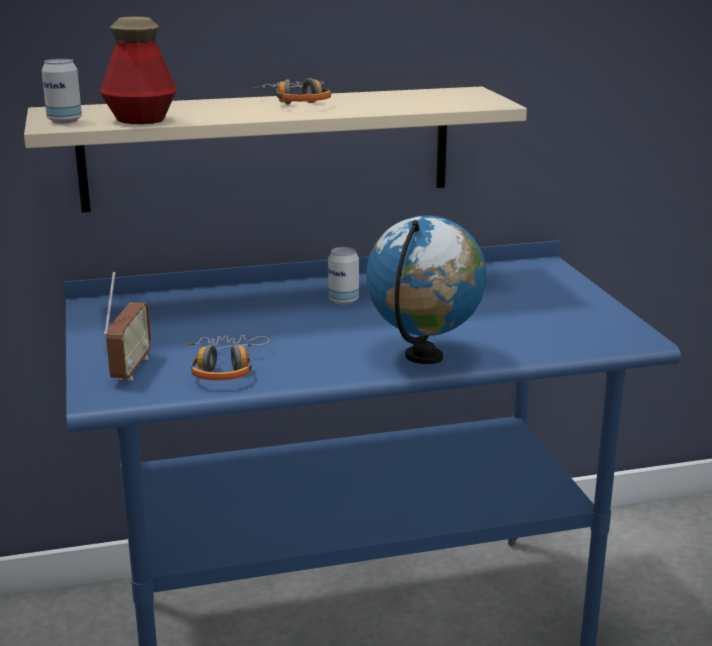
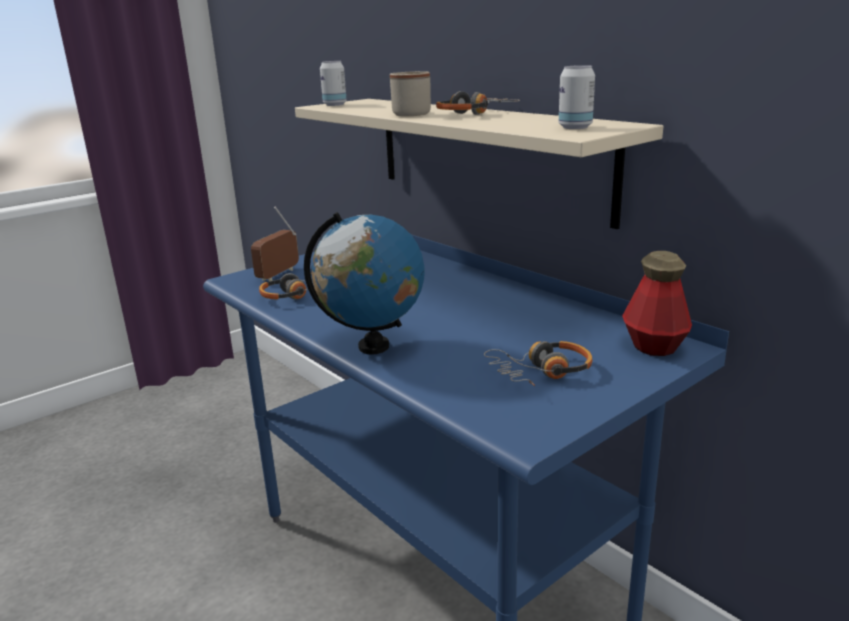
camera: 65 degrees right, 0 degrees up
(131, 369) = (279, 275): radio -> radio turned 135 degrees clockwise
(140, 120) = (357, 109): bottle -> bottle (653, 346)
(244, 112) = (413, 113): none -> beige mug
(343, 300) = (462, 295): can -> can (575, 127)
(543, 311) = (541, 372): none -> headphones

